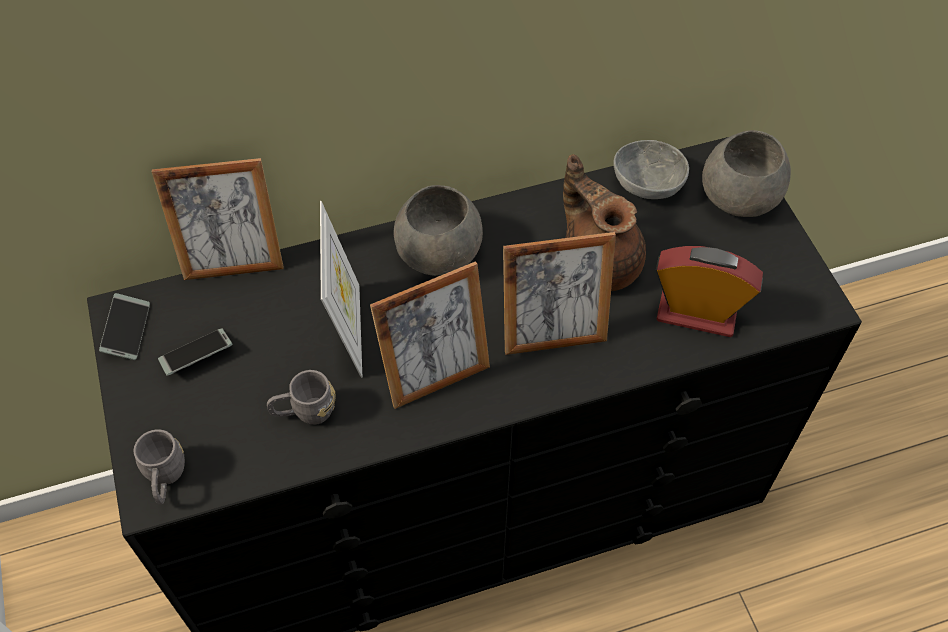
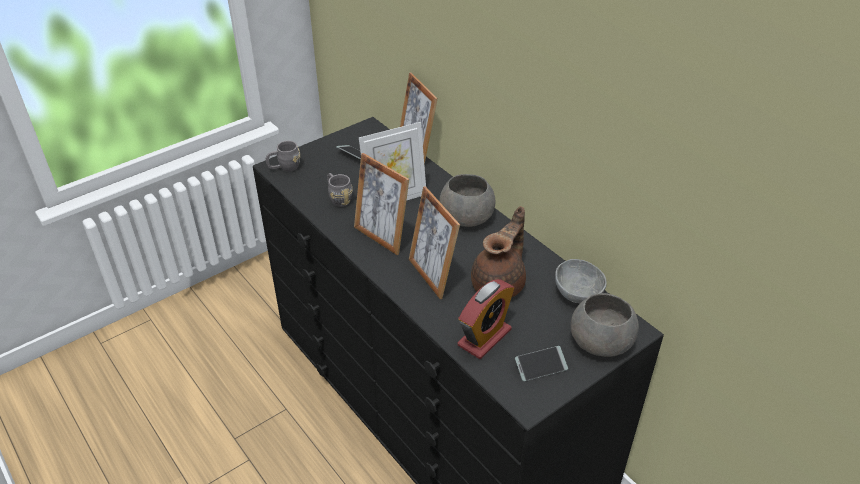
camera: 70 degrees right, 15 degrees down
(127, 330) = (359, 132): phone -> phone (540, 367)
(696, 313) = (484, 337): alarm clock -> alarm clock turned 45 degrees clockwise

